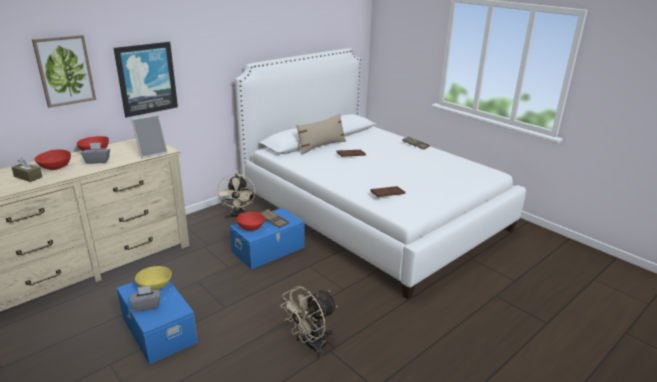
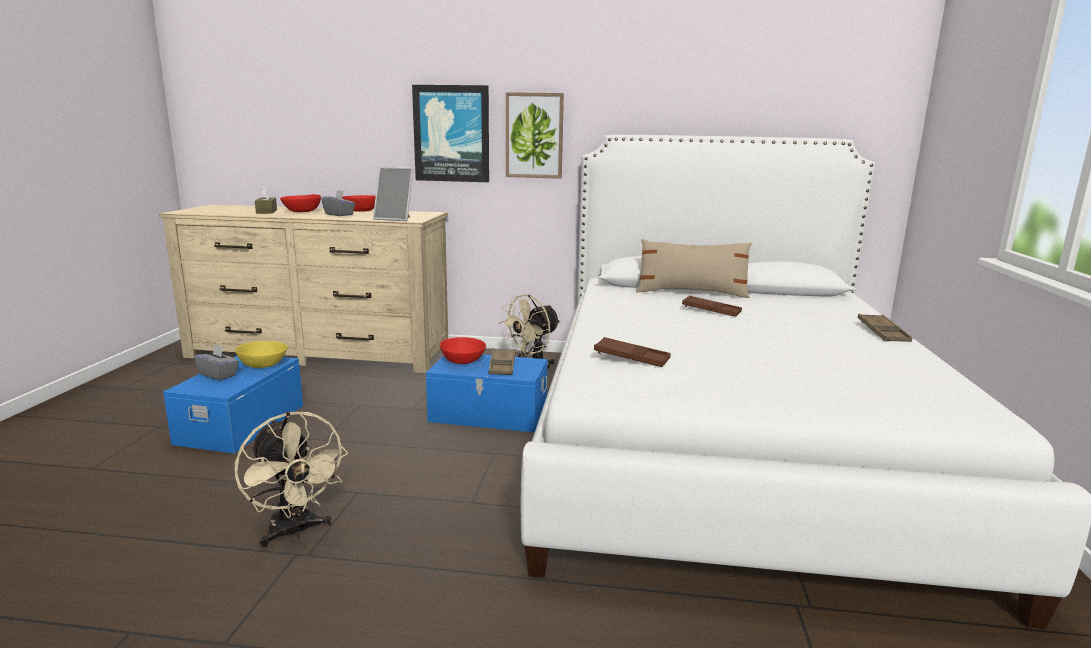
camera: 50 degrees right, 10 degrees down
(65, 70) = (355, 106): picture -> picture (534, 135)
(310, 345) = (295, 532): beige fan -> beige fan turned 135 degrees counterclockwise

